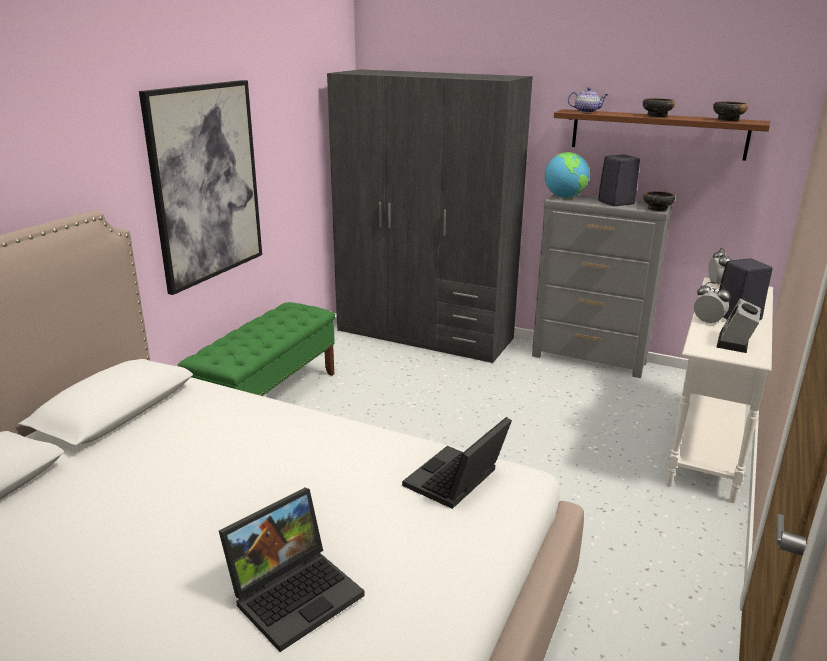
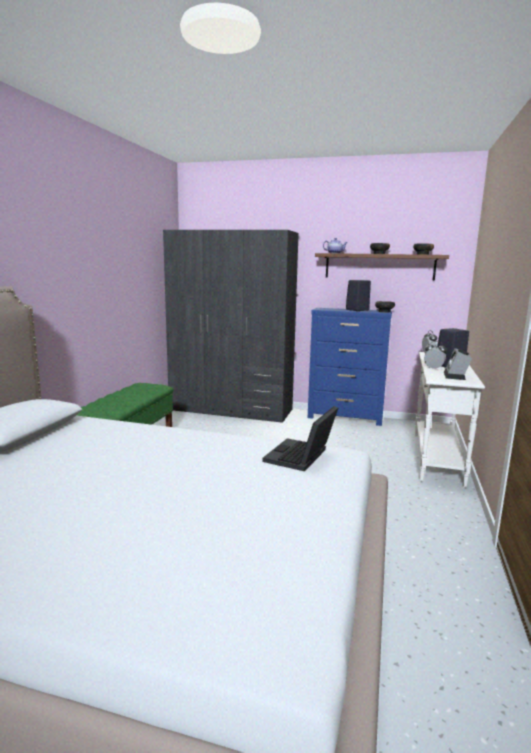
camera: 10 degrees left, 10 degrees down
(206, 183) = (83, 288): picture -> none
(296, 592) = (204, 524): laptop -> none
(565, 197) = (324, 308): globe -> none
(589, 360) = (345, 418): grey dresser -> blue dresser

